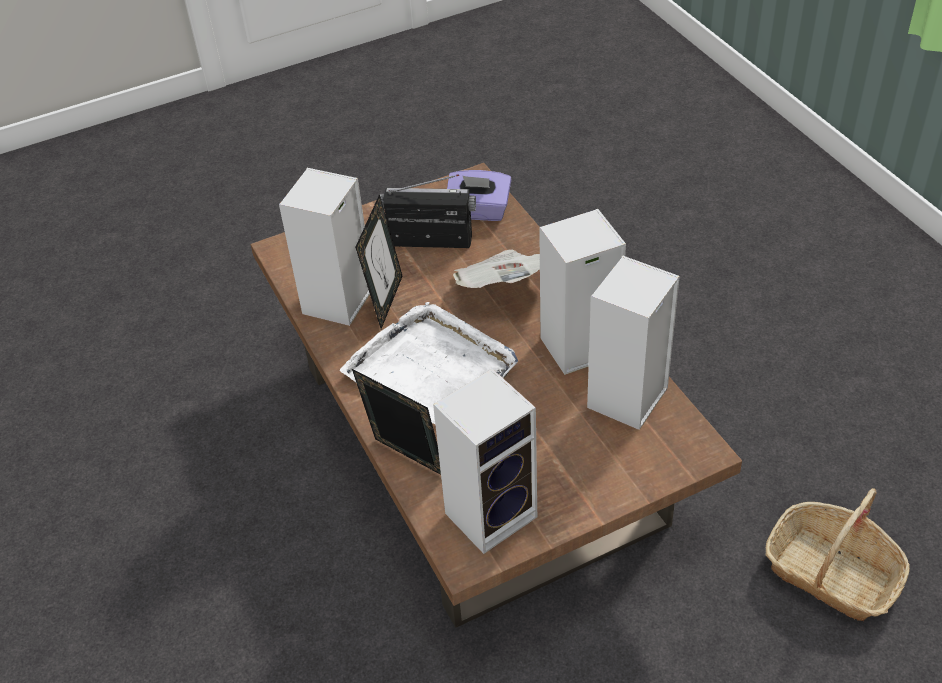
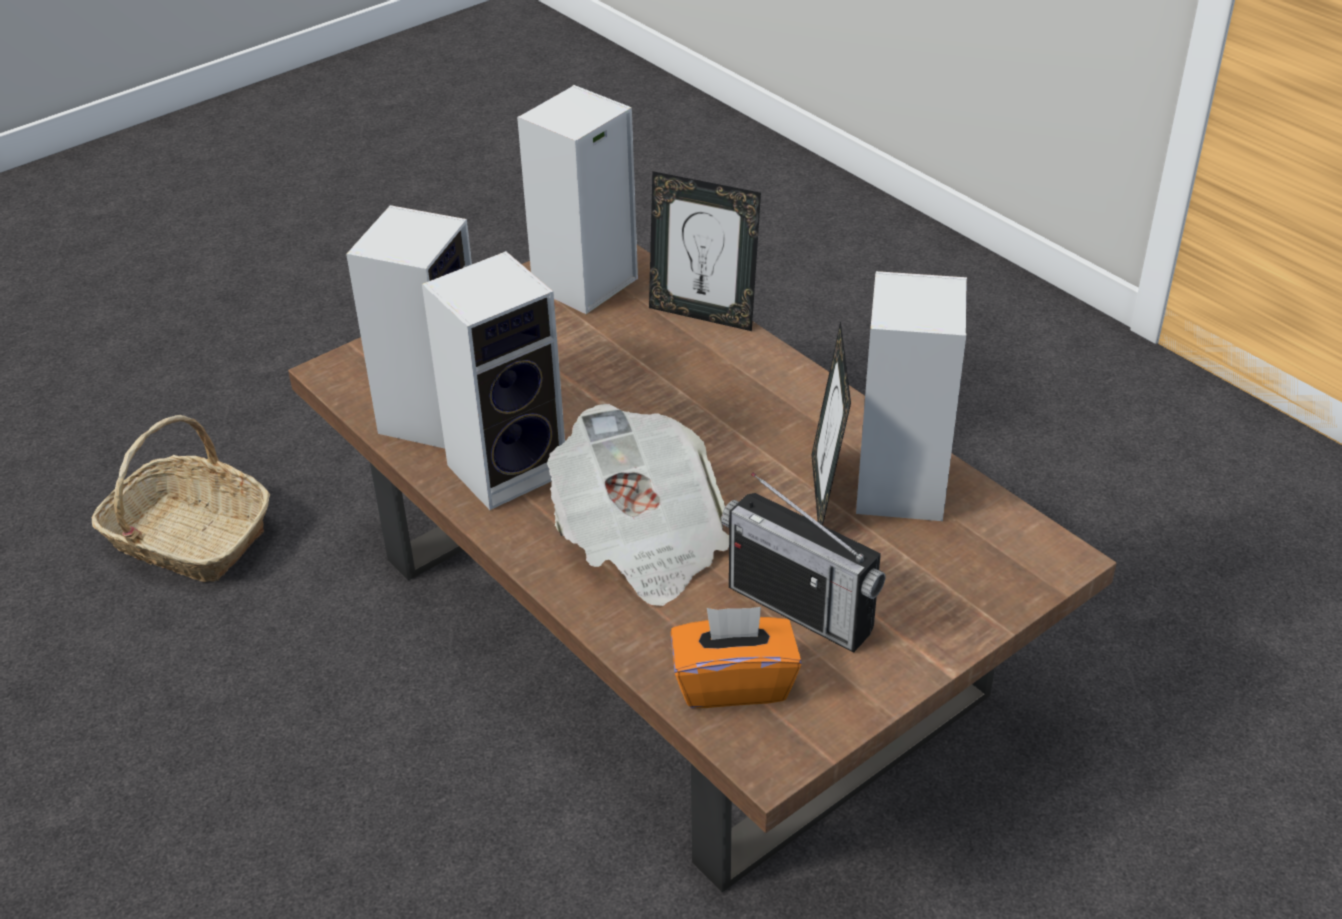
camera: 165 degrees right, 5 degrees down
(430, 241) = (800, 608): radio -> radio turned 45 degrees clockwise
(432, 370) = (711, 413): white tray -> none
(479, 211) = (733, 682): purple tissue box -> orange tissue box

